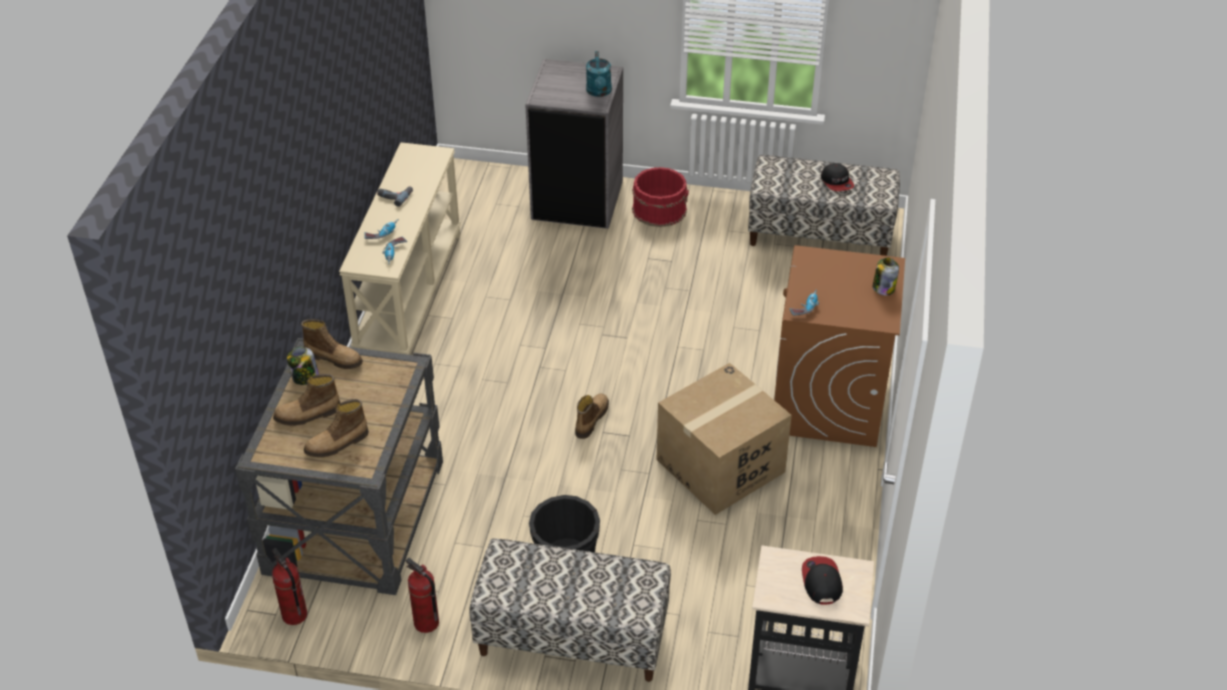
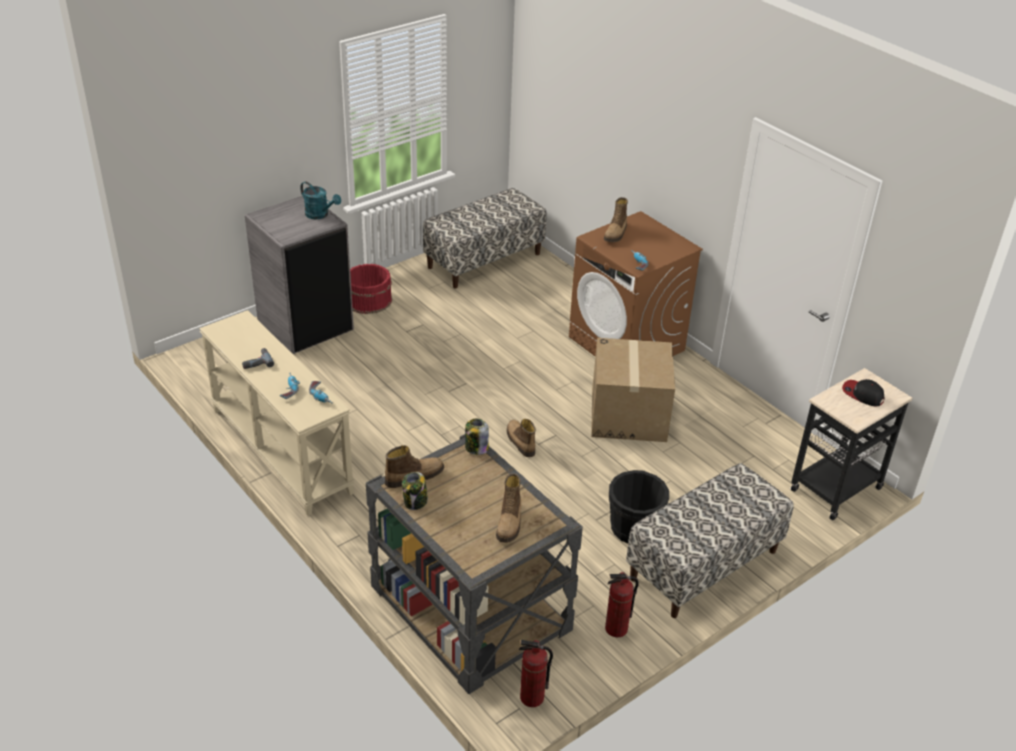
camera: 50 degrees left, 5 degrees down
(308, 415) = (459, 522): boot -> boot (616, 234)
(837, 182) = (491, 211): cap -> none
(883, 288) = (657, 231): jar -> jar (476, 448)

